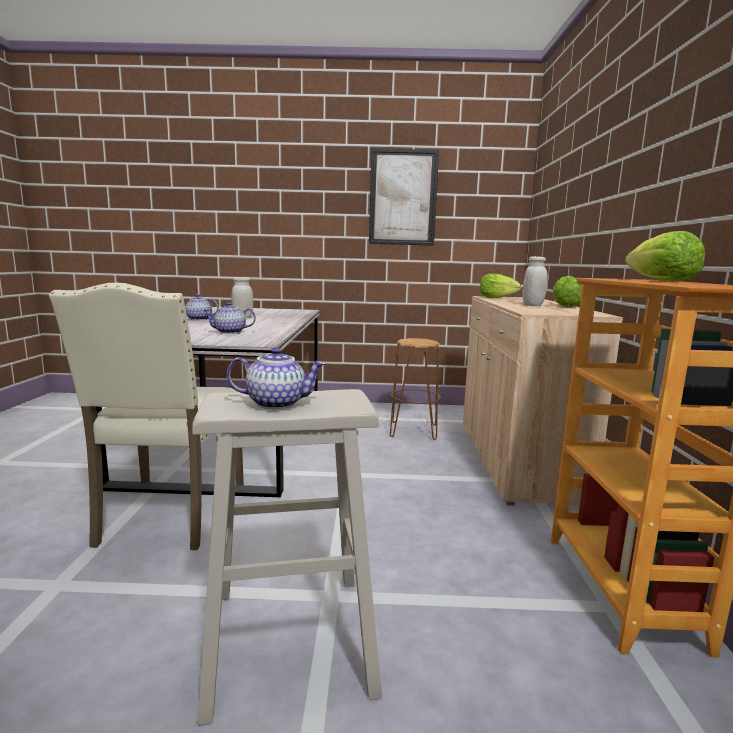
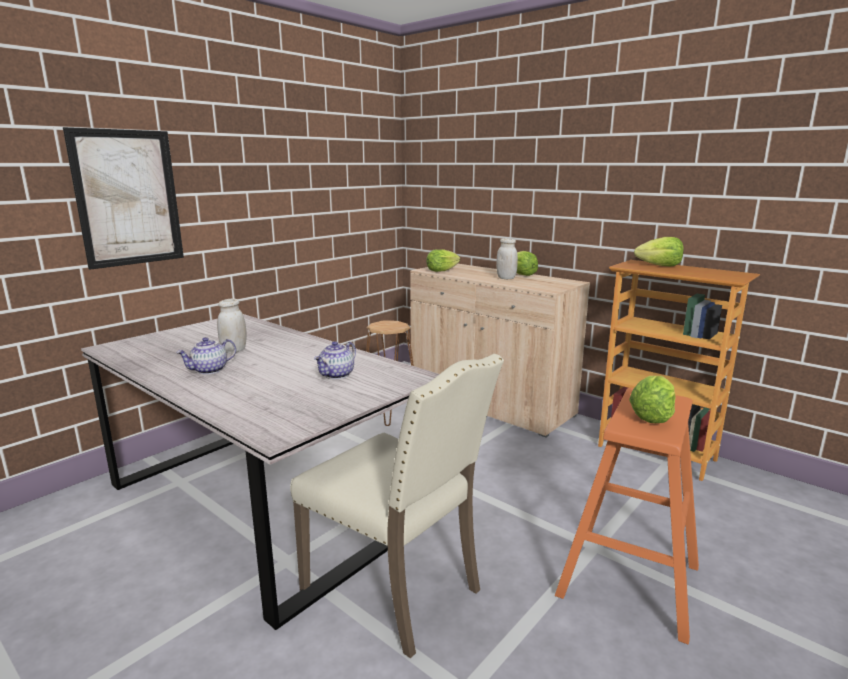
camera: 50 degrees left, 5 degrees up
(277, 403) = (652, 416): teapot -> lettuce
(289, 639) = (629, 581): beige stool -> orange stool
(403, 198) = (304, 169): picture -> picture (128, 198)

